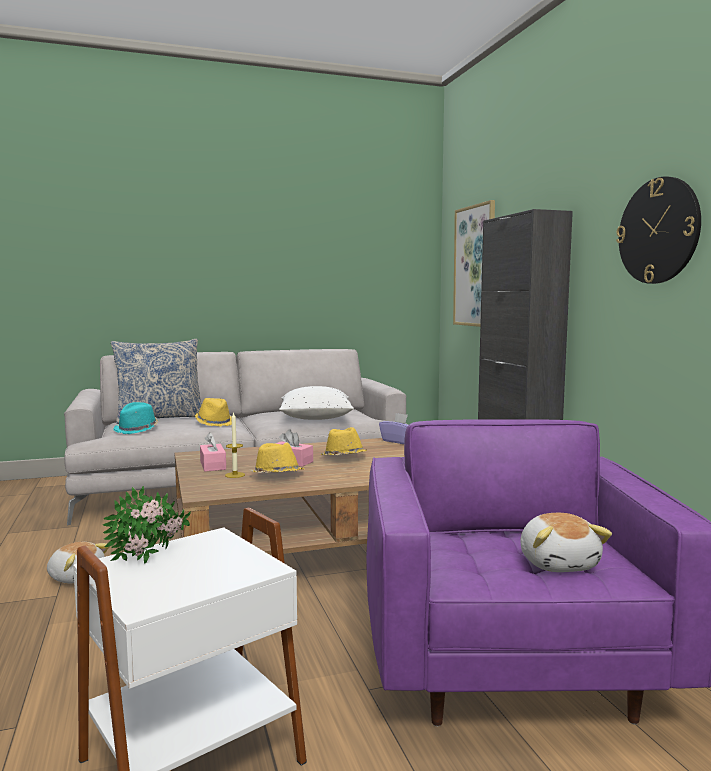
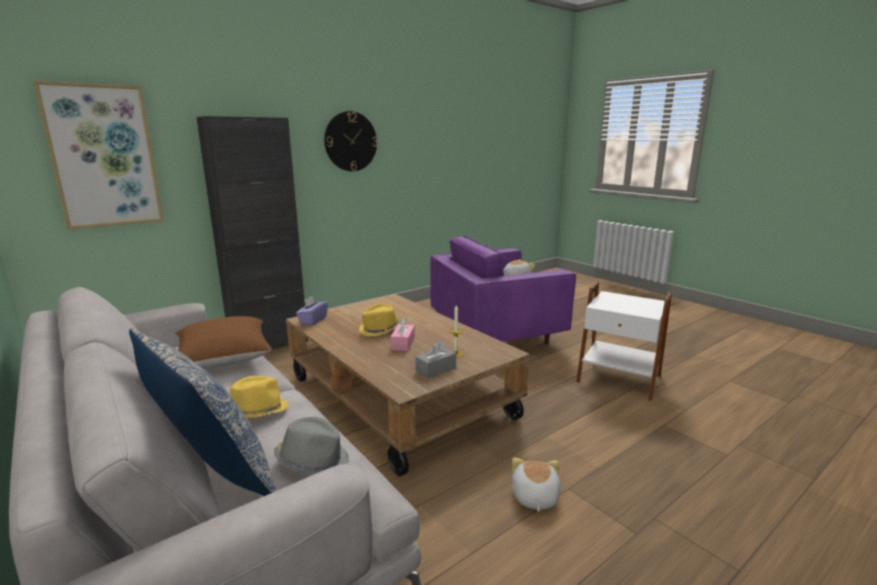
camera: 110 degrees left, 10 degrees up
(137, 429) = (313, 461): turquoise hat -> grey hat
(152, 559) = (632, 309): potted plant -> none
(213, 465) = (436, 369): pink tissue box -> grey tissue box
(276, 476) = (446, 340): yellow hat -> none
(316, 418) = (224, 358): white pillow -> brown pillow

